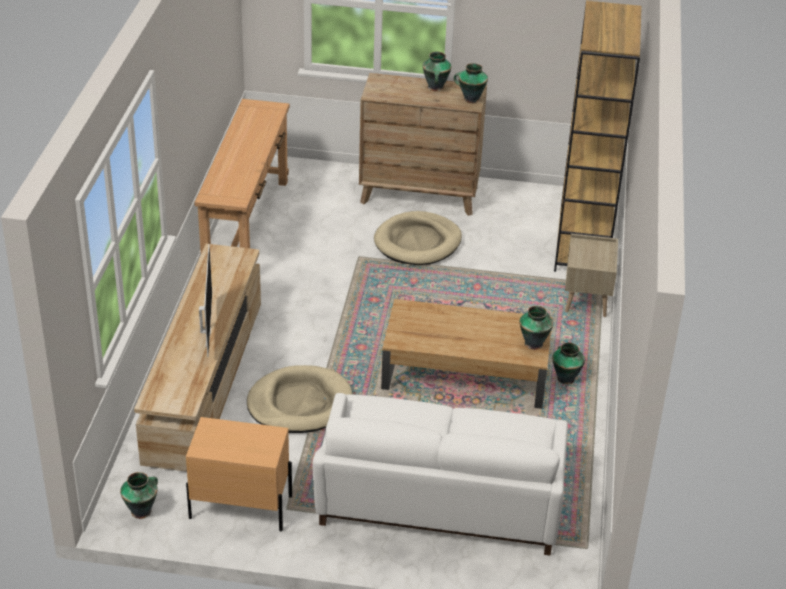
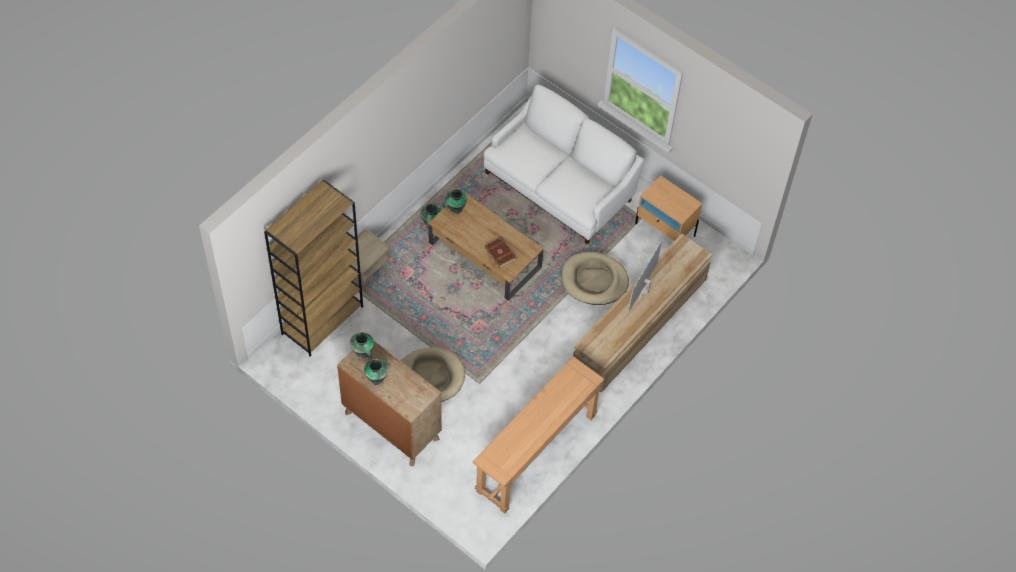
camera: 150 degrees left, 20 degrees up
(142, 510) = (717, 252): vase -> none
(432, 321) = (500, 253): none -> brown book

